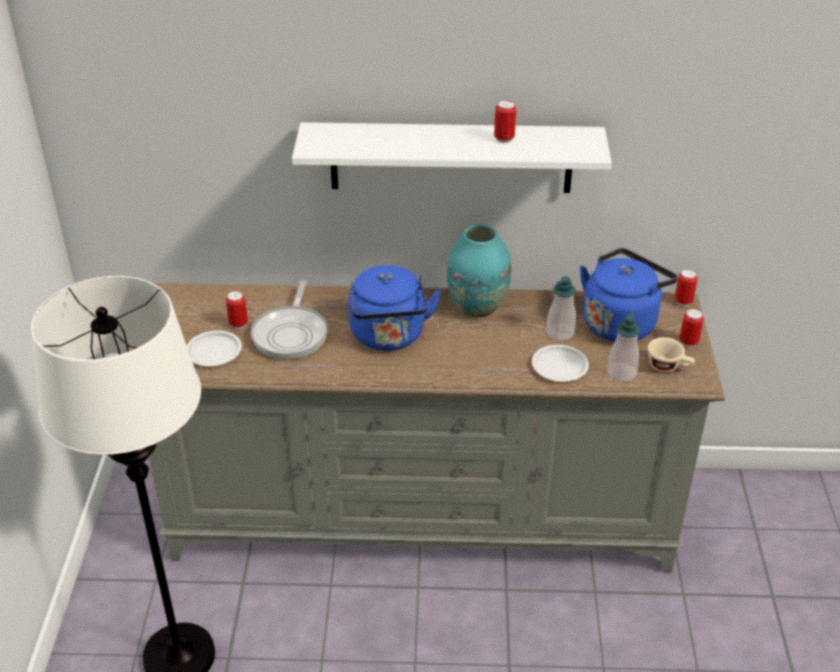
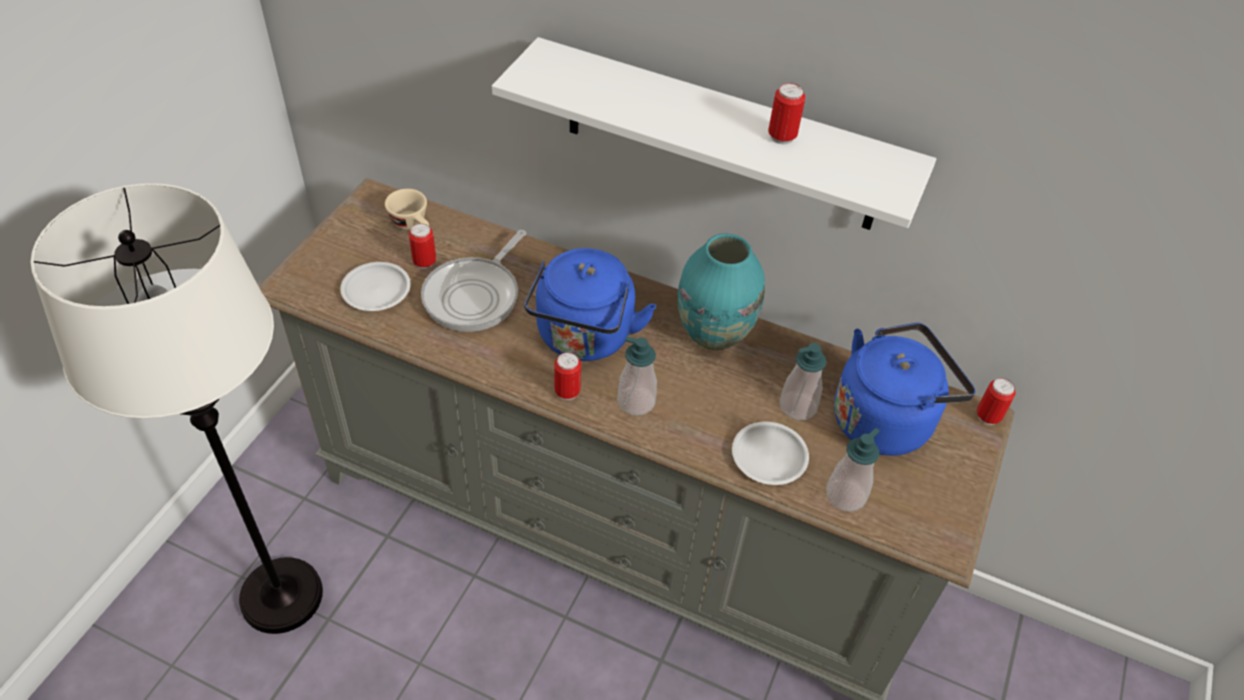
camera: 20 degrees right, 10 degrees up
(450, 363) = (636, 401): none -> soap dispenser
(668, 367) = (914, 510): beige cup -> beige cup (413, 224)
(688, 342) = (962, 481): can -> can (567, 392)

